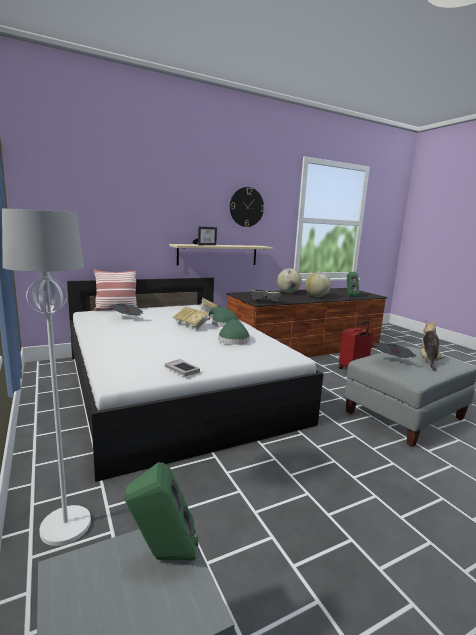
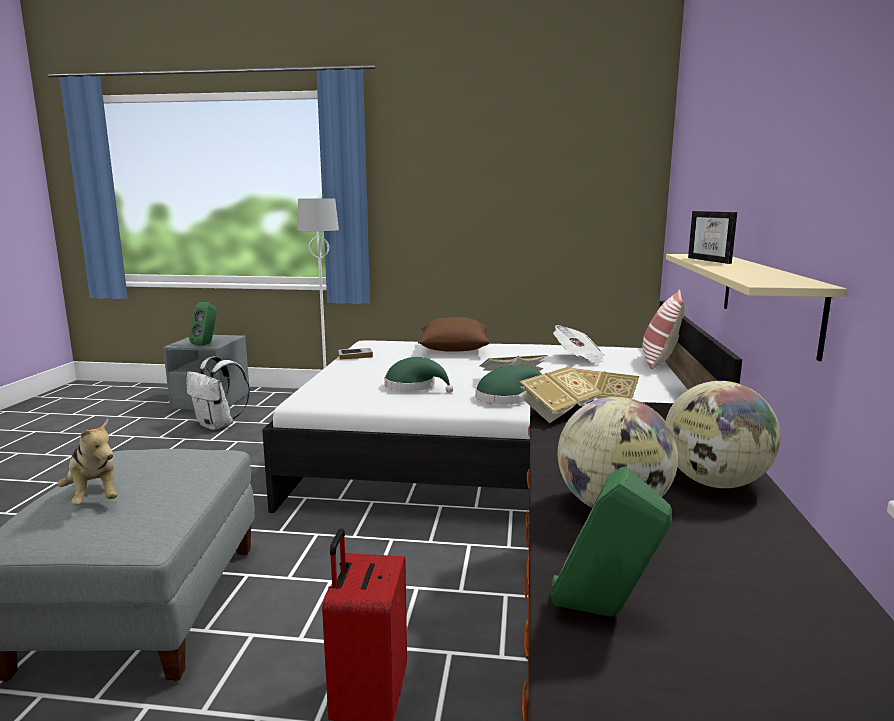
camera: 125 degrees right, 0 degrees up
(124, 347) = (453, 349): none -> brown pillow
(232, 570) = (218, 425): none -> white backpack
(246, 207) = (831, 133): wall clock -> none
(393, 361) = (166, 459): newspaper -> none

